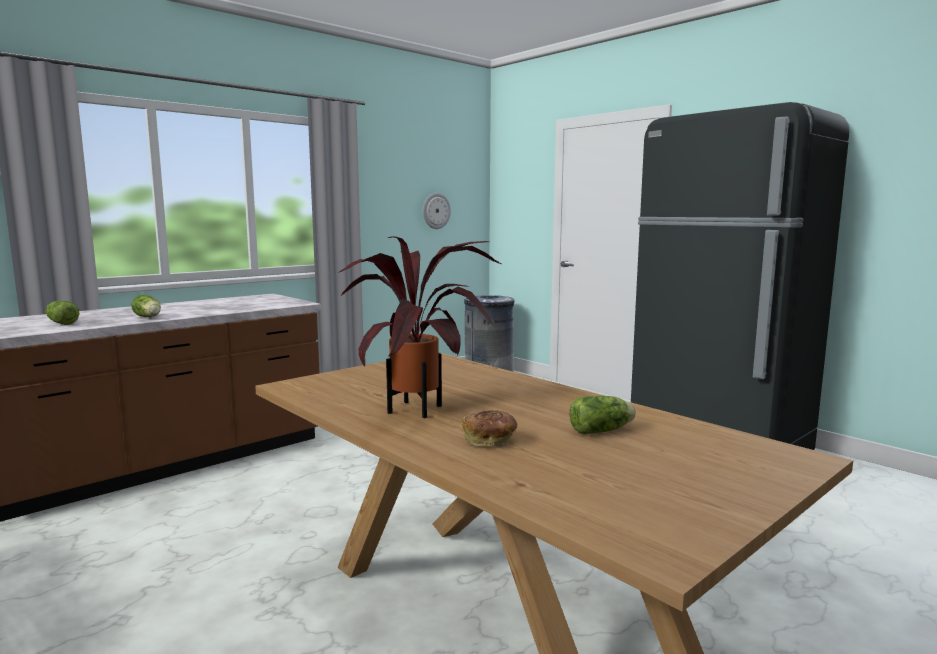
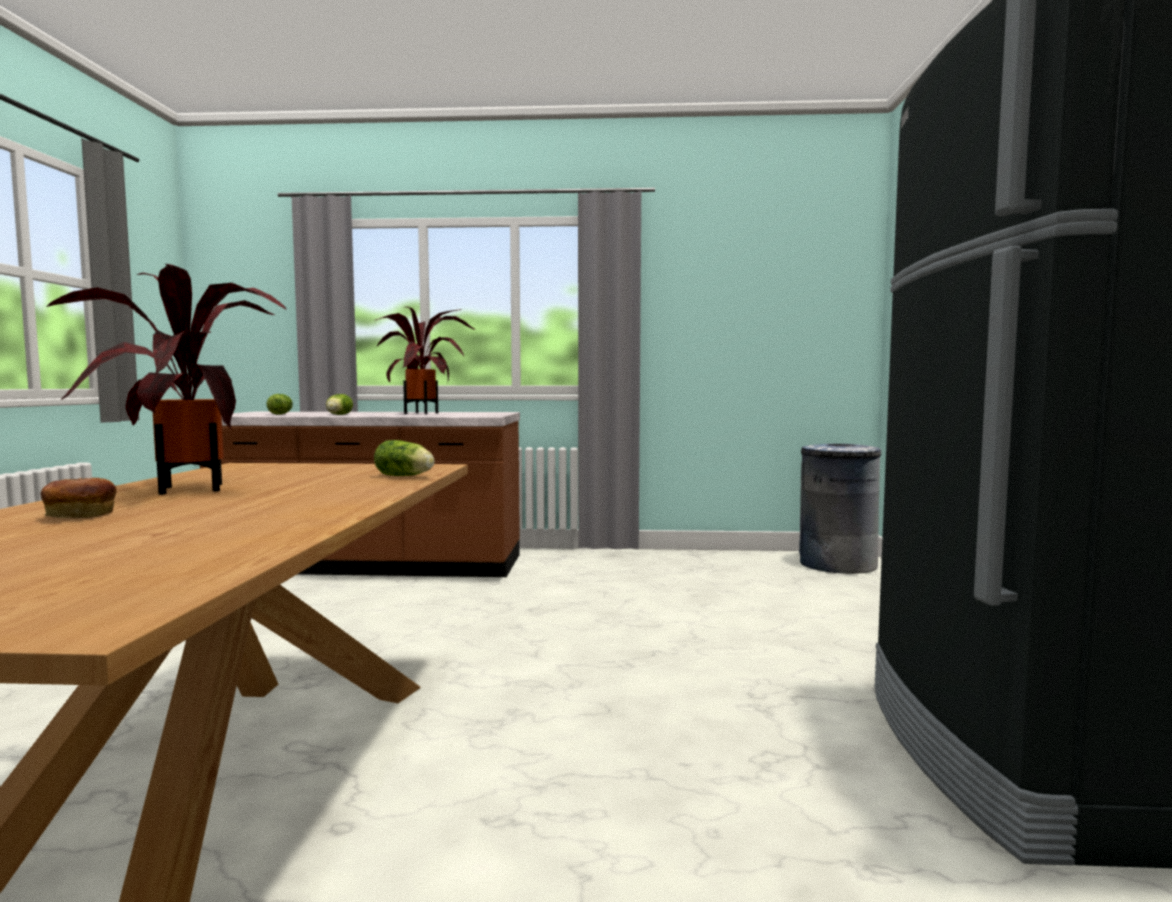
camera: 45 degrees right, 5 degrees down
(215, 305) = (423, 413): none -> potted plant
(436, 211) = (776, 322): wall clock -> none
(603, 431) = (168, 533): lettuce -> lettuce (406, 476)

